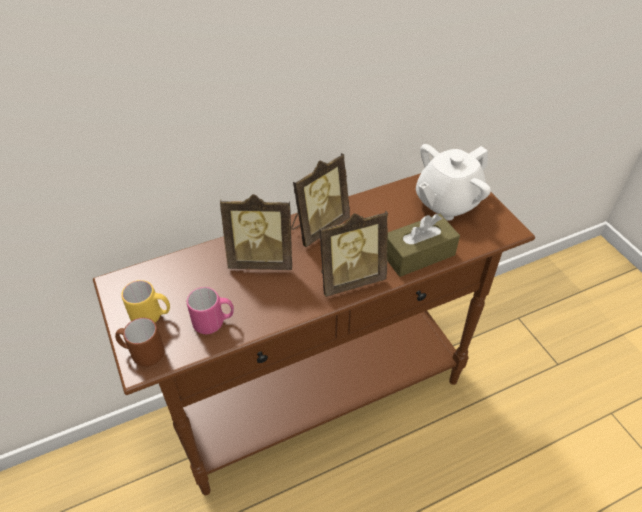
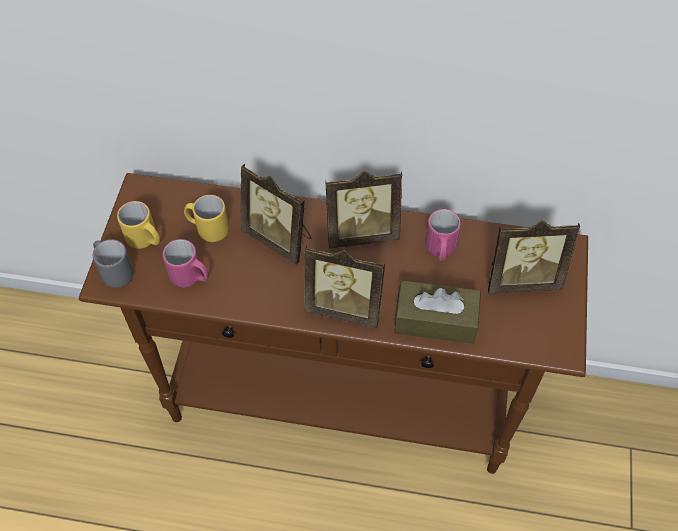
camera: 35 degrees right, 10 degrees up
(143, 353) = (114, 271): brown mug -> grey mug
(199, 282) = (208, 229): none -> yellow mug
(381, 211) = (440, 250): none -> pink mug
(446, 202) = (521, 279): white teapot -> picture frame

